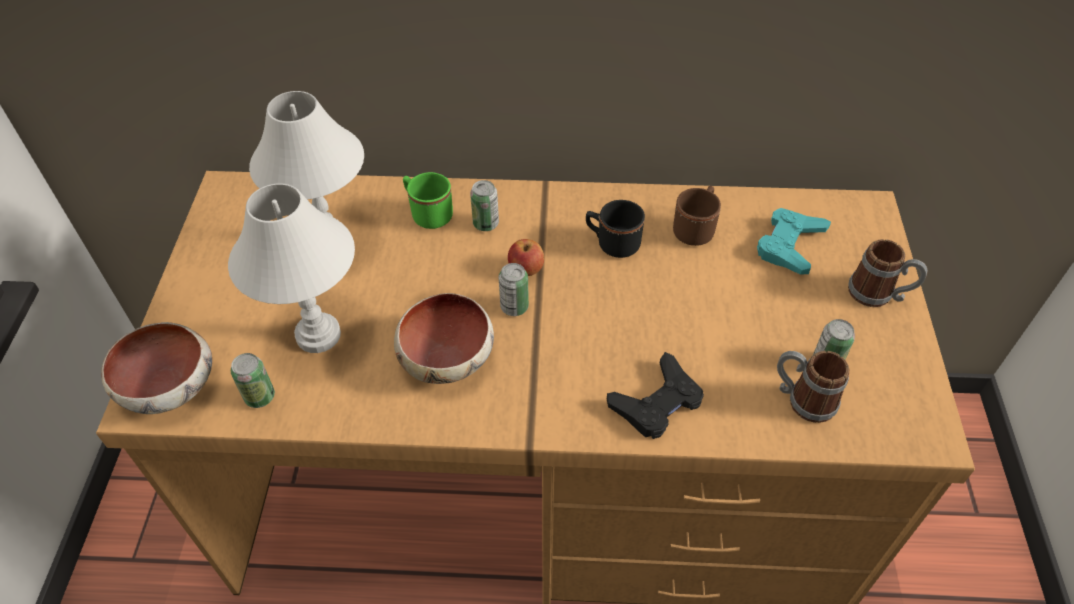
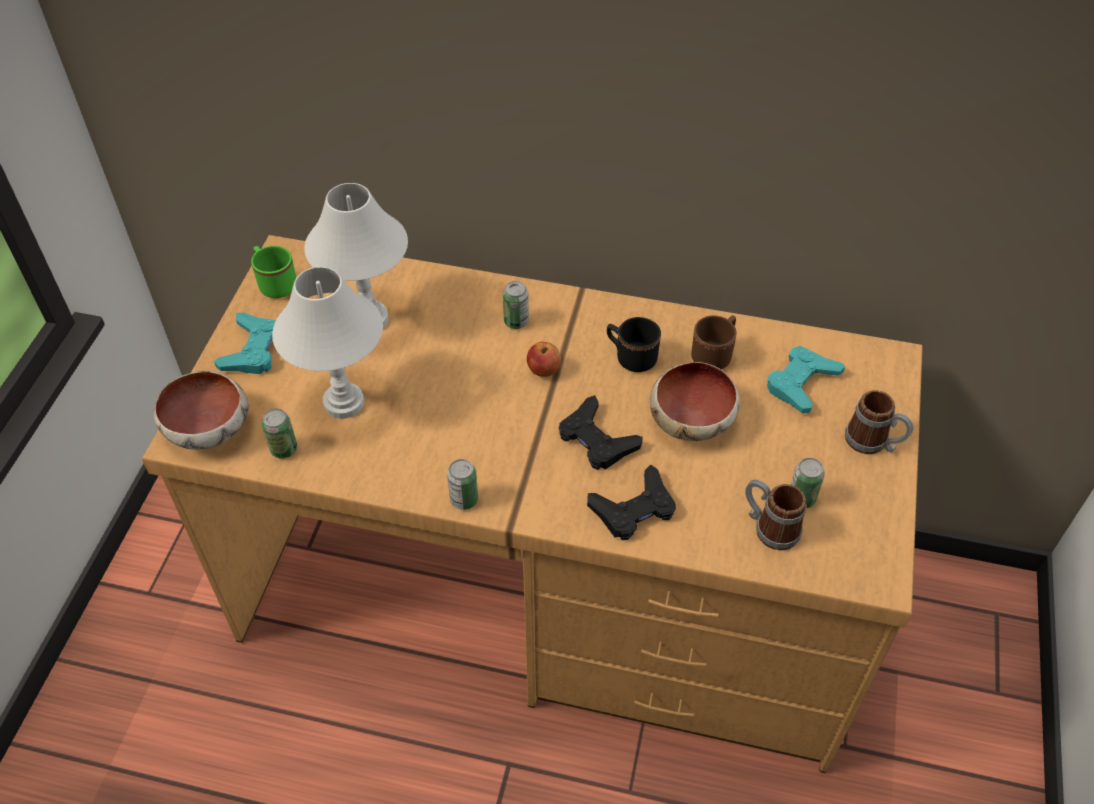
camera: 10 degrees right, 0 degrees up
(208, 292) = (253, 349): none -> turquoise game controller
(428, 213) = (464, 304): green mug -> green mug (275, 283)
(446, 356) = (453, 438): bowl -> bowl (691, 418)
(514, 307) = (525, 403): can -> can (464, 499)
(599, 334) = (596, 440): none -> black game controller

